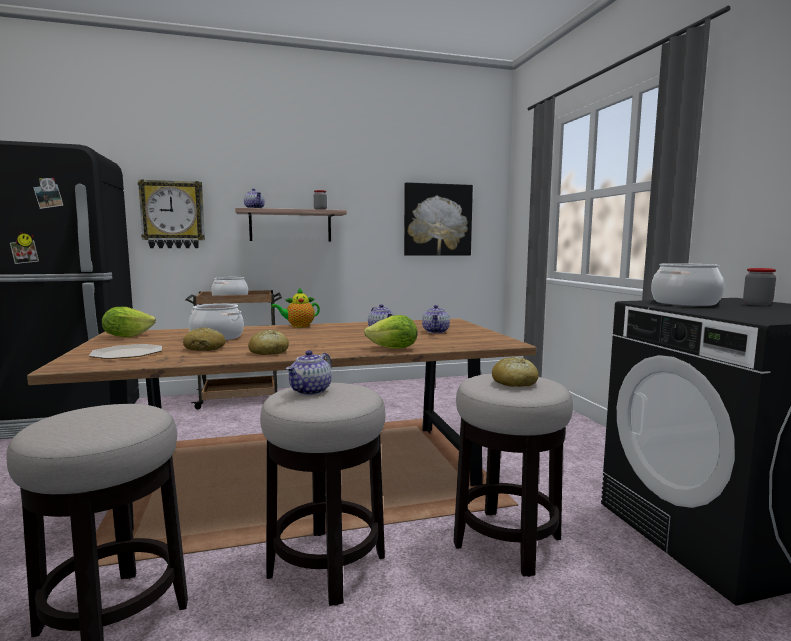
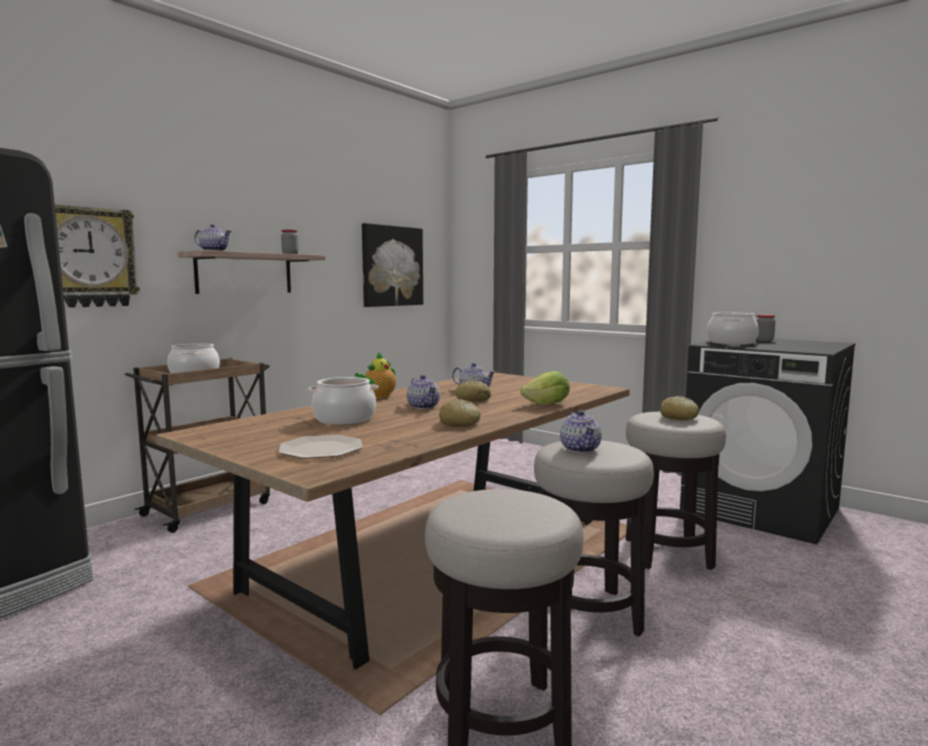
camera: 35 degrees left, 0 degrees up
(127, 336) = (224, 434): lettuce -> none
(205, 349) = (384, 431): bread -> bread (473, 400)
(436, 331) = (520, 386): teapot -> teapot (424, 406)

